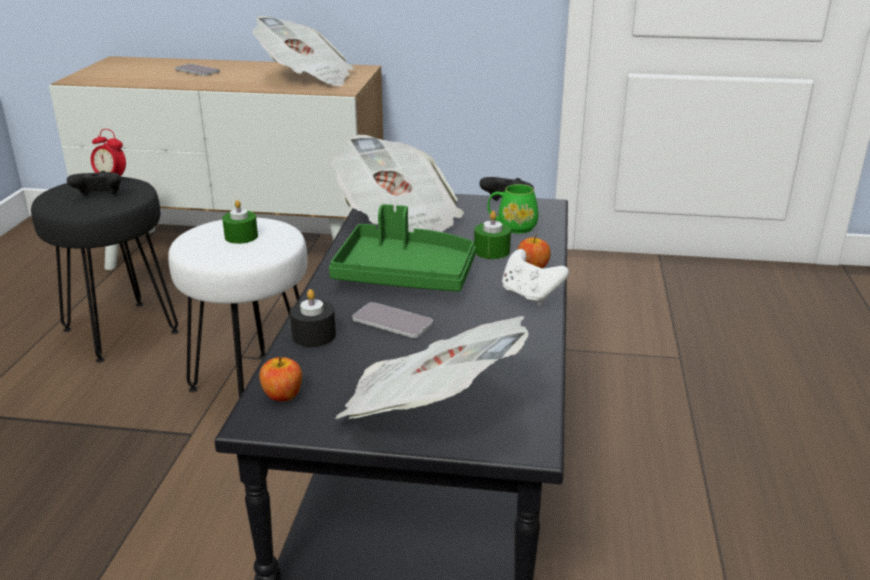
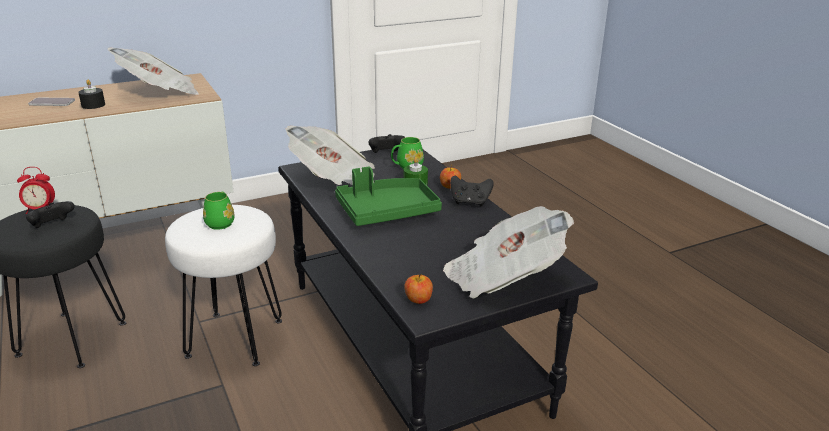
camera: 35 degrees left, 0 degrees up
(241, 236) = (221, 222): green candle -> green mug
(314, 335) = (386, 262): black candle -> black candle (93, 105)
(392, 322) = (418, 240): phone -> none
(530, 295) = (470, 202): white game controller -> black game controller

